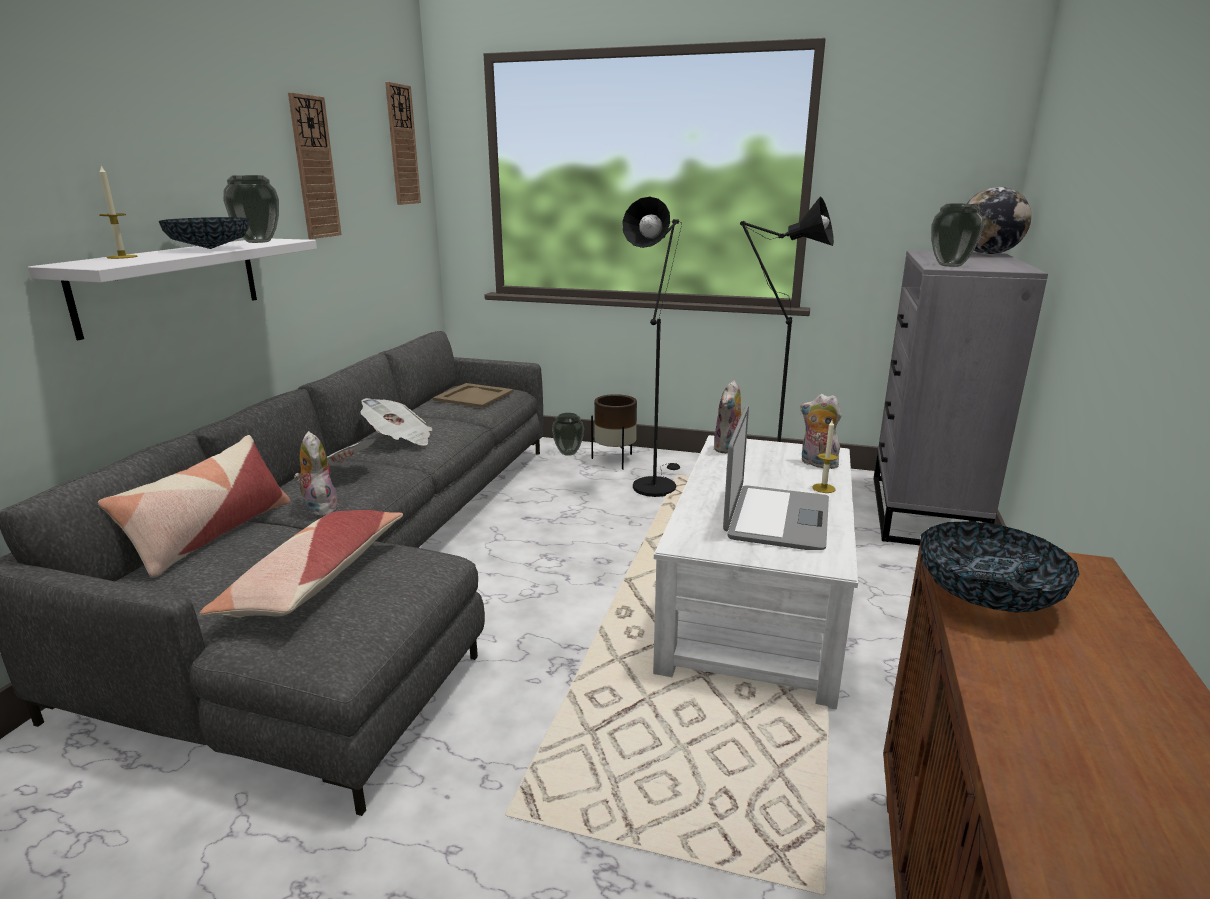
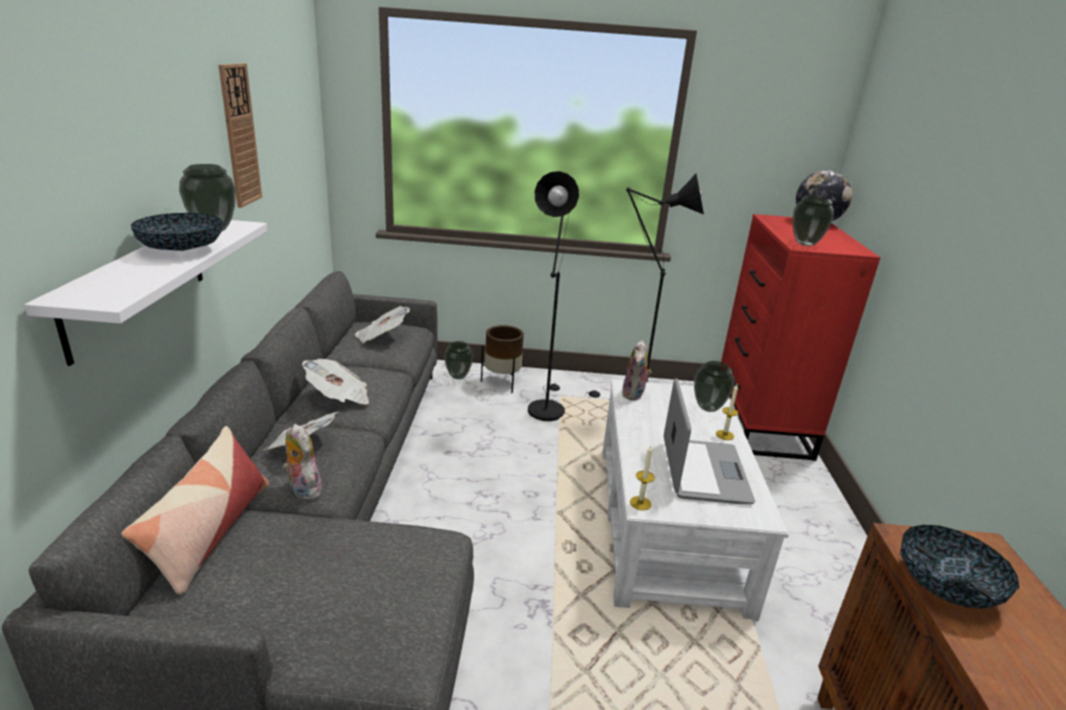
camera: 15 degrees left, 5 degrees up
(122, 257) = (108, 275): candle -> candle (640, 503)
(314, 580) = (345, 579): pillow -> none
(402, 145) = (301, 95): wall clock -> none
(473, 396) = (381, 337): beige tray -> newspaper
(817, 464) = (708, 408): plush toy -> vase
(923, 513) = (760, 424): grey dresser -> red dresser

